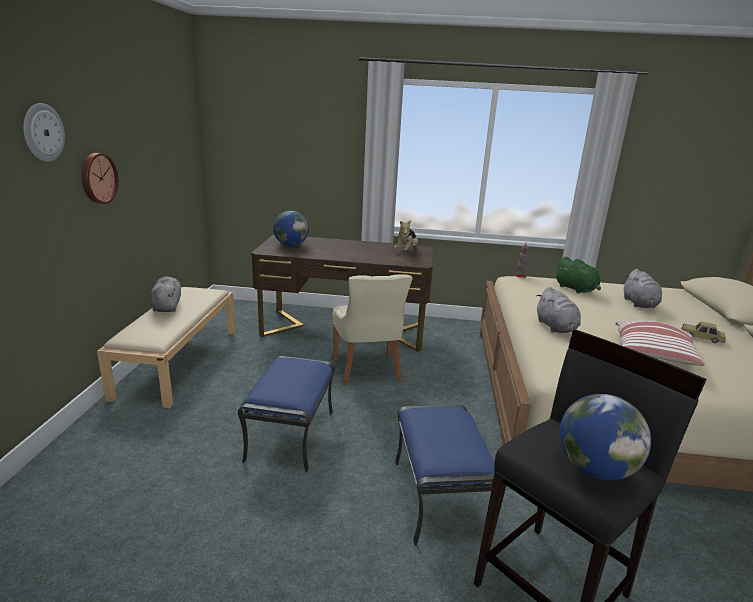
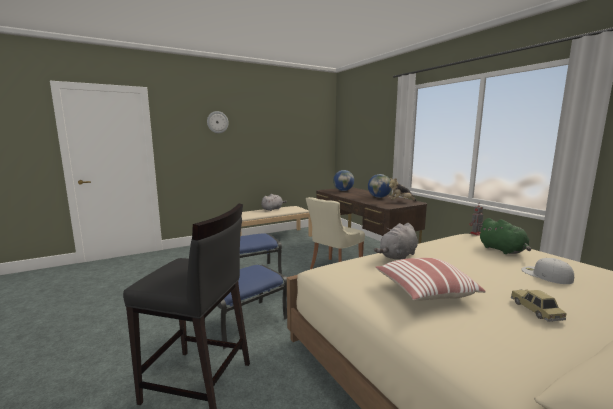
camera: 55 degrees right, 10 degrees down
(97, 178) = (246, 143): wall clock -> none
(576, 289) = (503, 250): green plush toy -> green plush toy turned 45 degrees counterclockwise
(594, 469) = (170, 275): globe -> globe (379, 197)
(639, 304) = (545, 275): grey plush toy -> white cap

